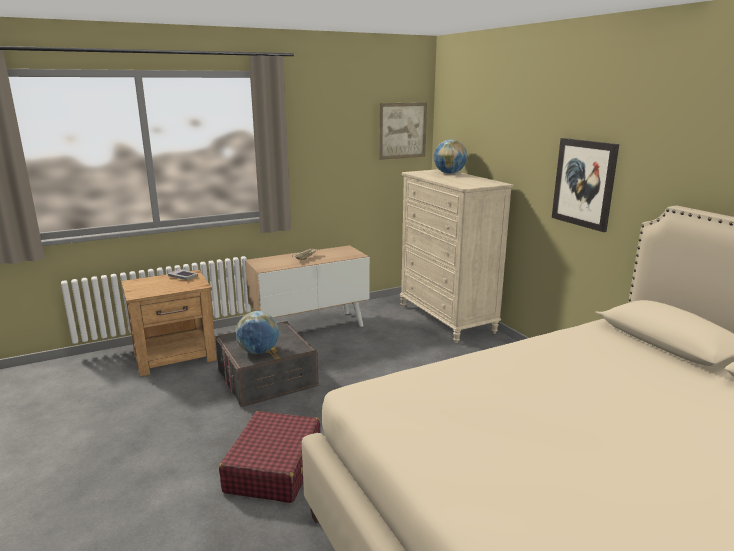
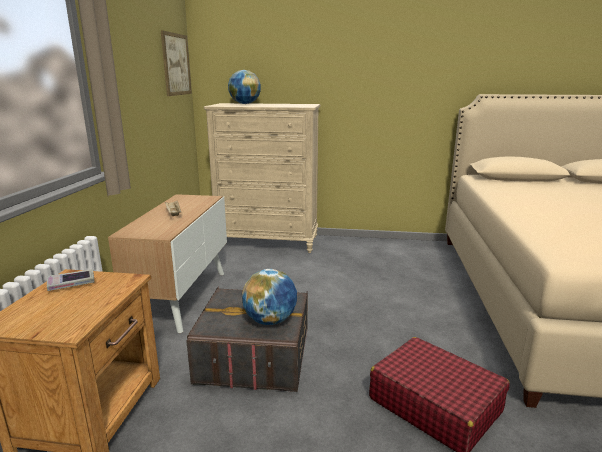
camera: 55 degrees left, 0 degrees up
(584, 183) = (394, 92): picture -> none

